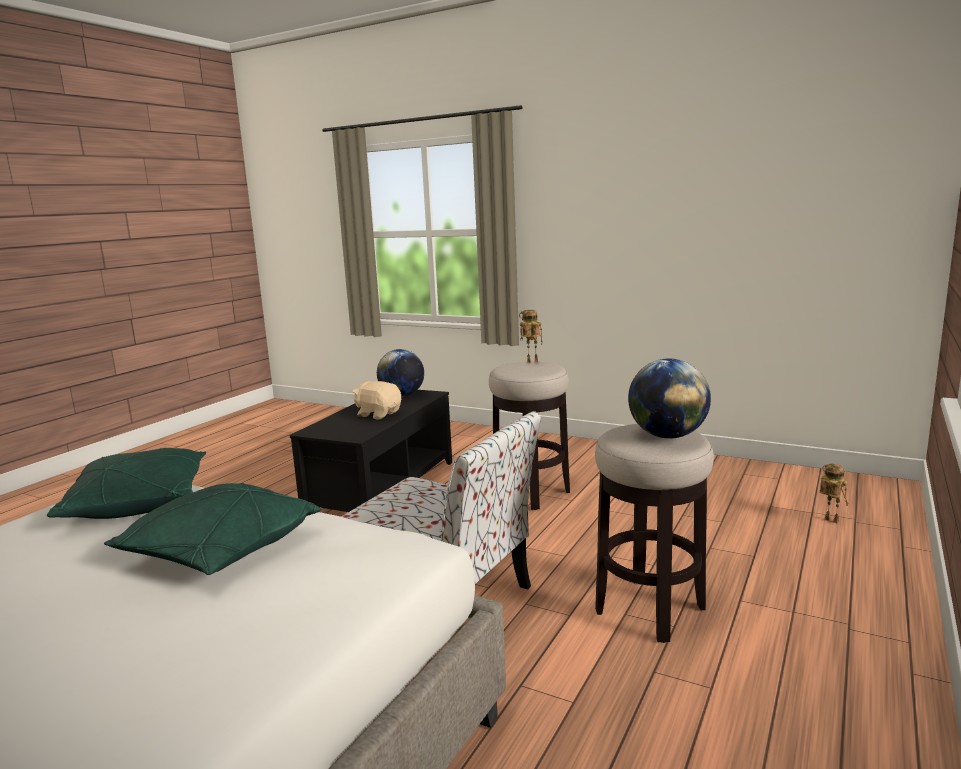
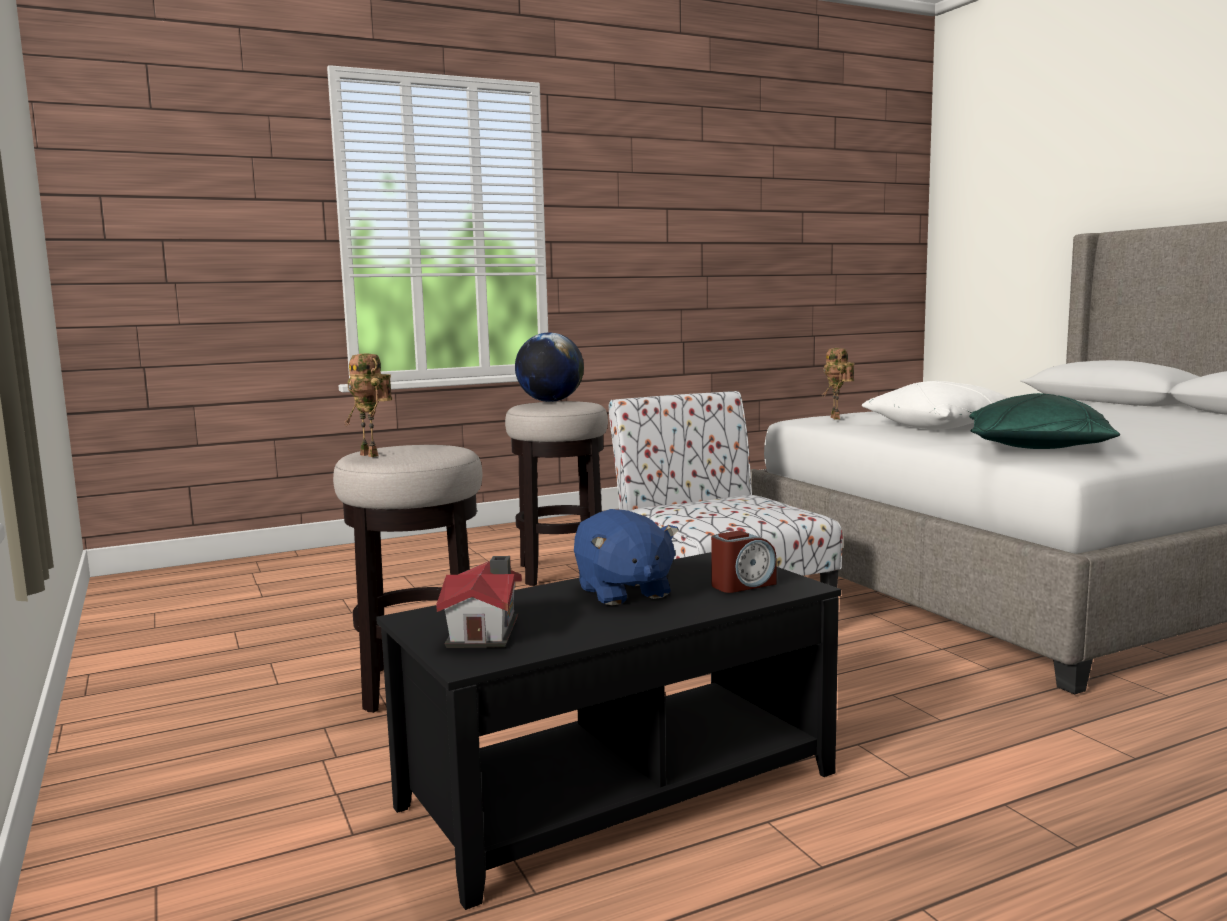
camera: 145 degrees left, 5 degrees down
(220, 552) = (941, 426): green pillow -> white pillow
(333, 427) = (742, 585): none -> alarm clock
(378, 414) = (623, 592): beige plush toy -> blue plush toy
(402, 395) = (486, 631): globe -> toy house
(830, 521) = (272, 576): toy robot -> toy robot (837, 418)

